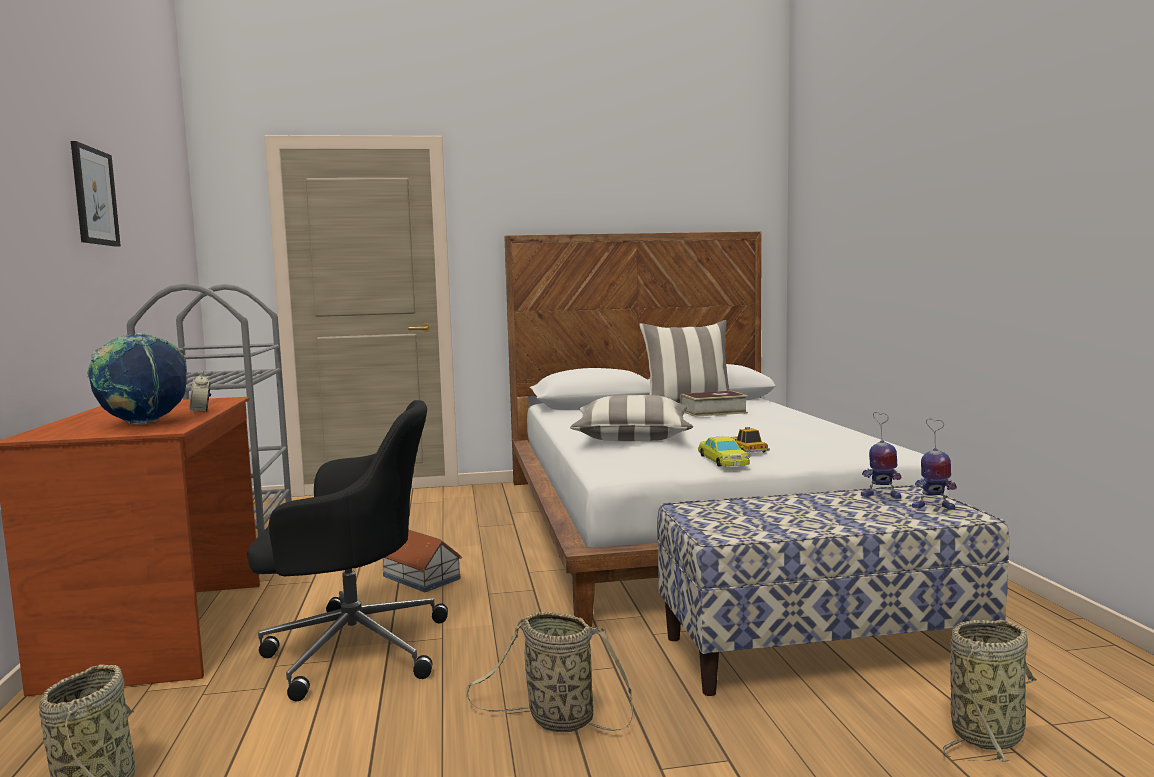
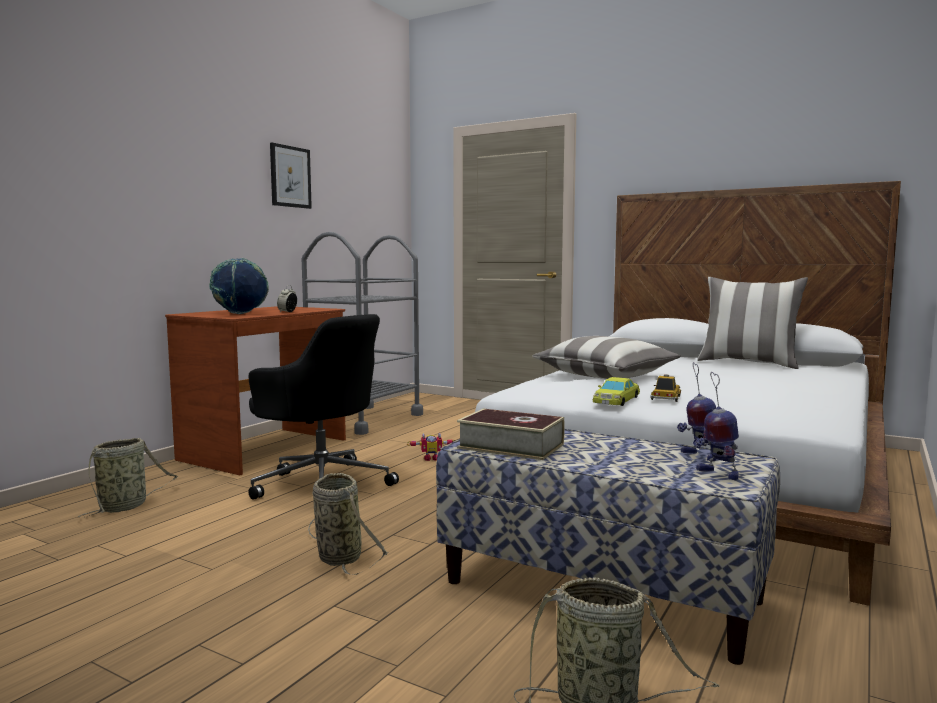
camera: 40 degrees right, 0 degrees up
(421, 577) = (431, 458): toy house -> toy robot
(713, 412) = (752, 369): book -> book (511, 446)

